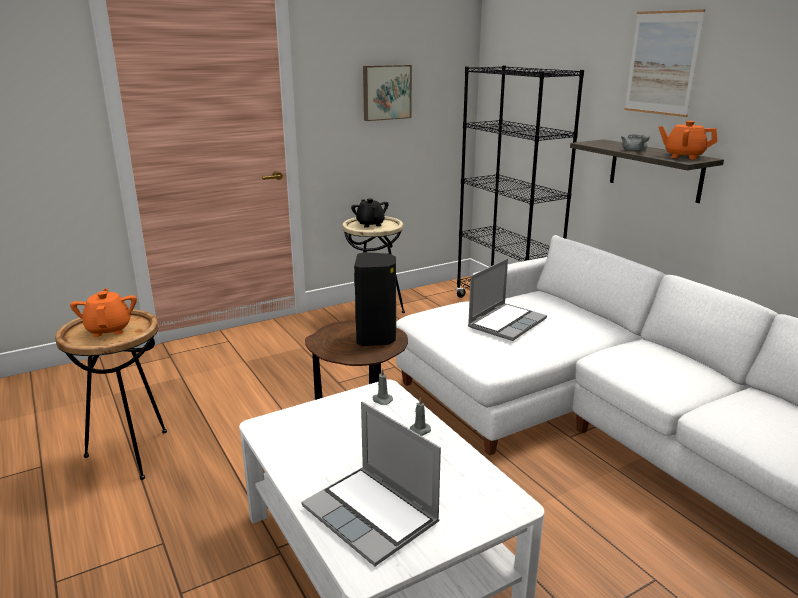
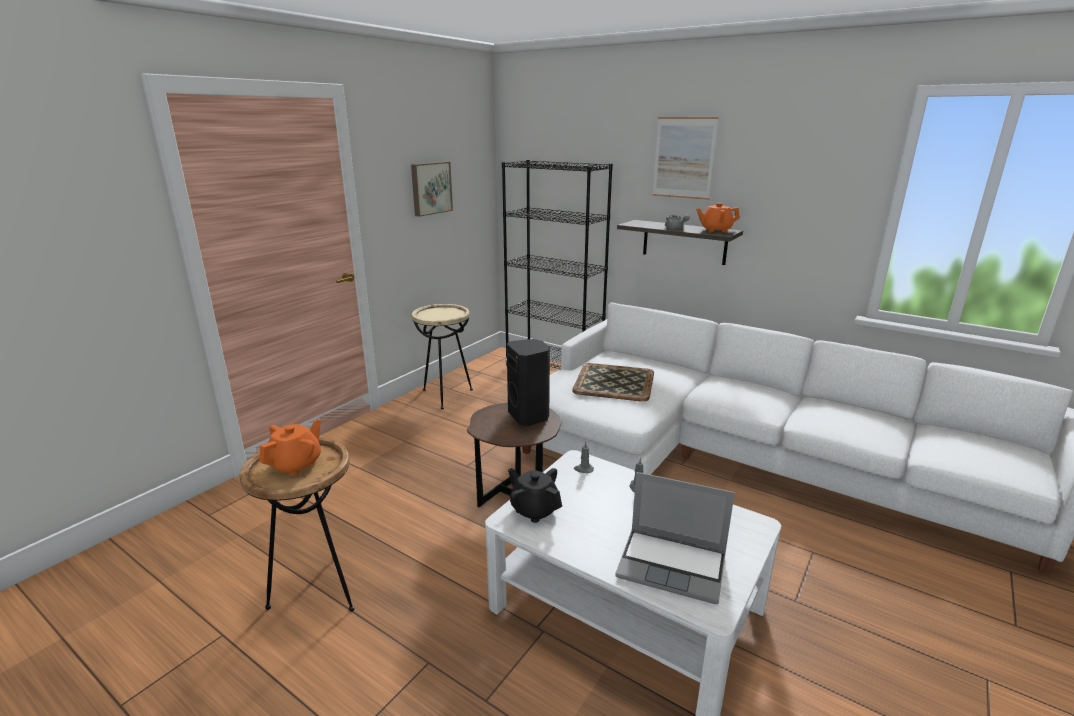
camera: 25 degrees left, 0 degrees up
(109, 329) = (296, 464): orange teapot -> orange teapot turned 75 degrees clockwise
(370, 224) = (437, 313): black teapot -> black teapot (534, 510)
(506, 323) = (613, 382): laptop -> tray

